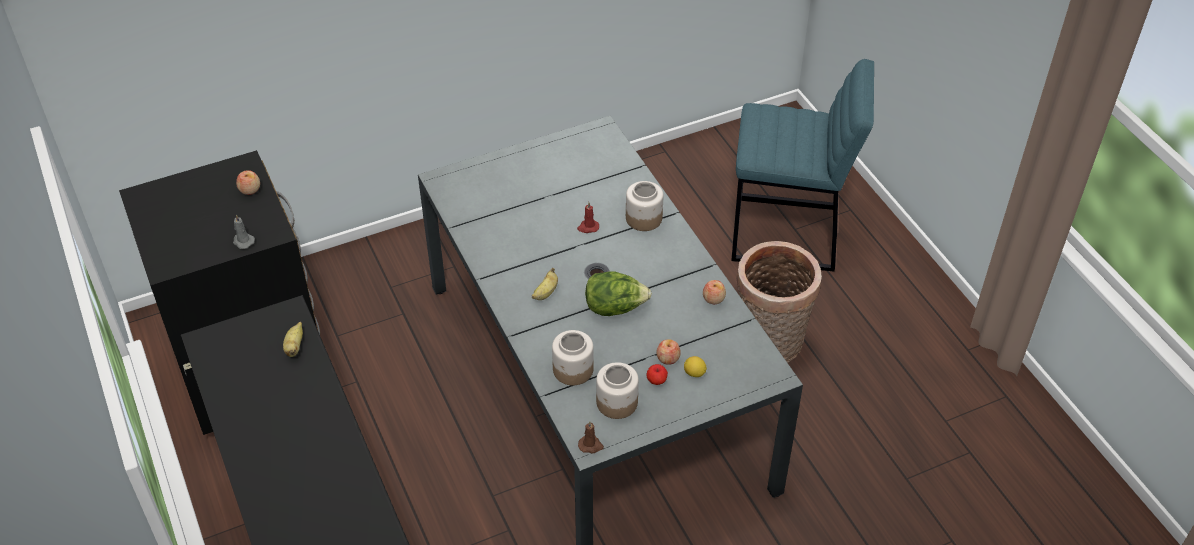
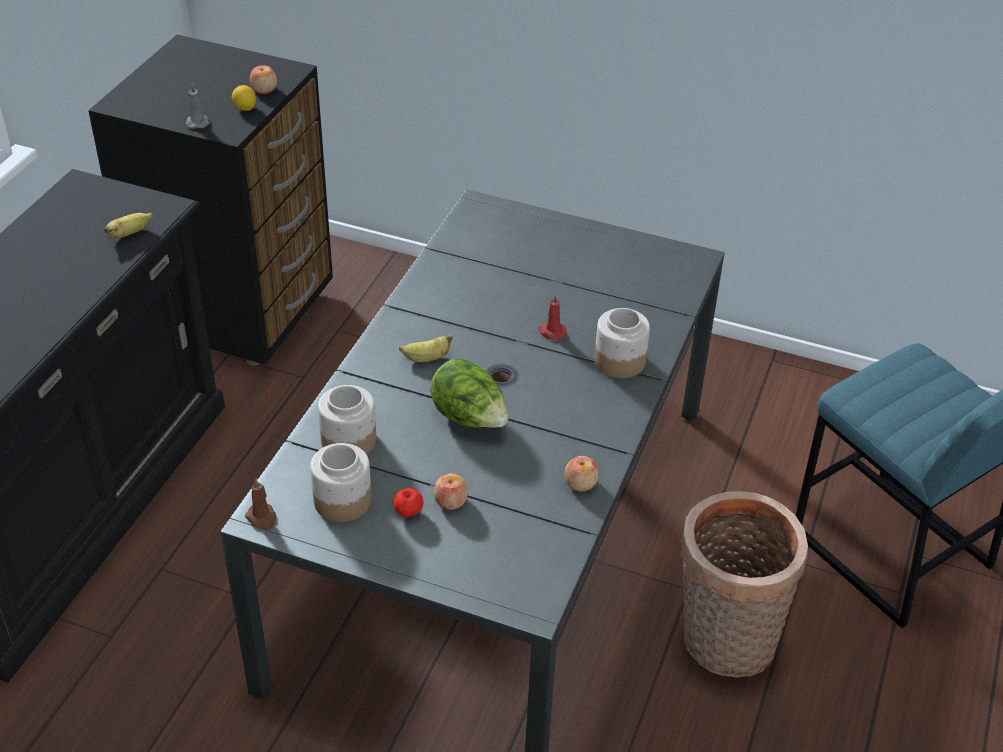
camera: 45 degrees right, 5 degrees down
(694, 373) = (455, 535): lemon -> lemon (245, 108)

